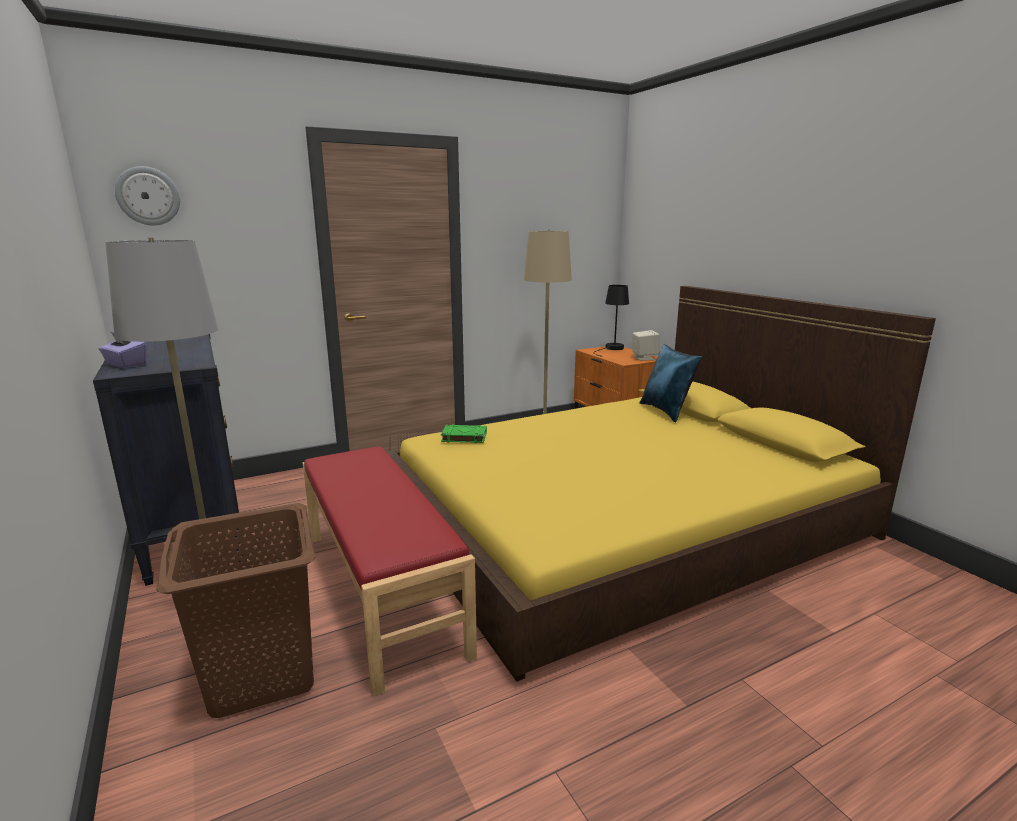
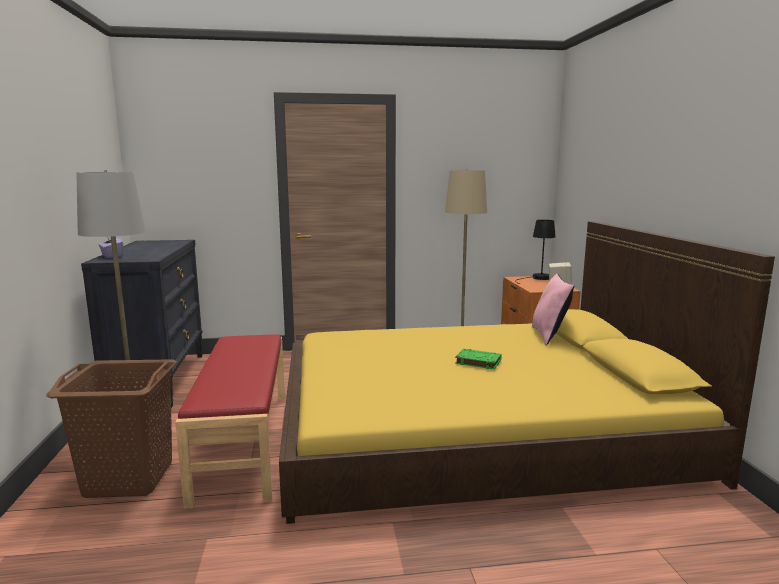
camera: 20 degrees right, 5 degrees down
(148, 196) = (163, 144): wall clock -> none
(463, 437) = (348, 336): green book -> green book (477, 362)
(667, 412) = (549, 336): blue pillow -> pink pillow

